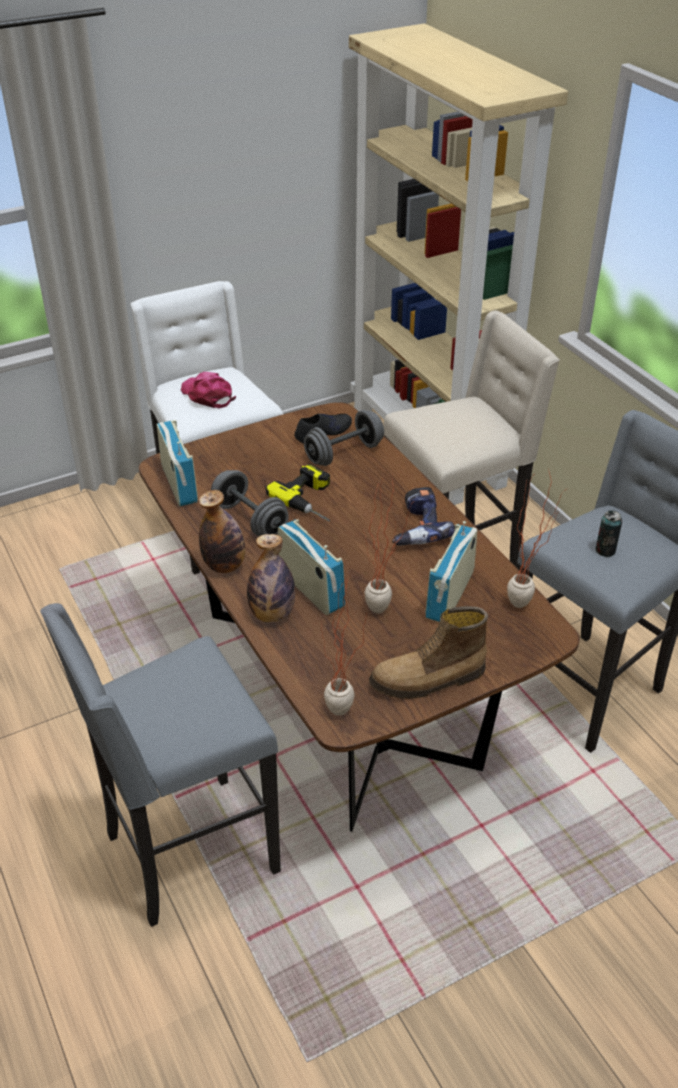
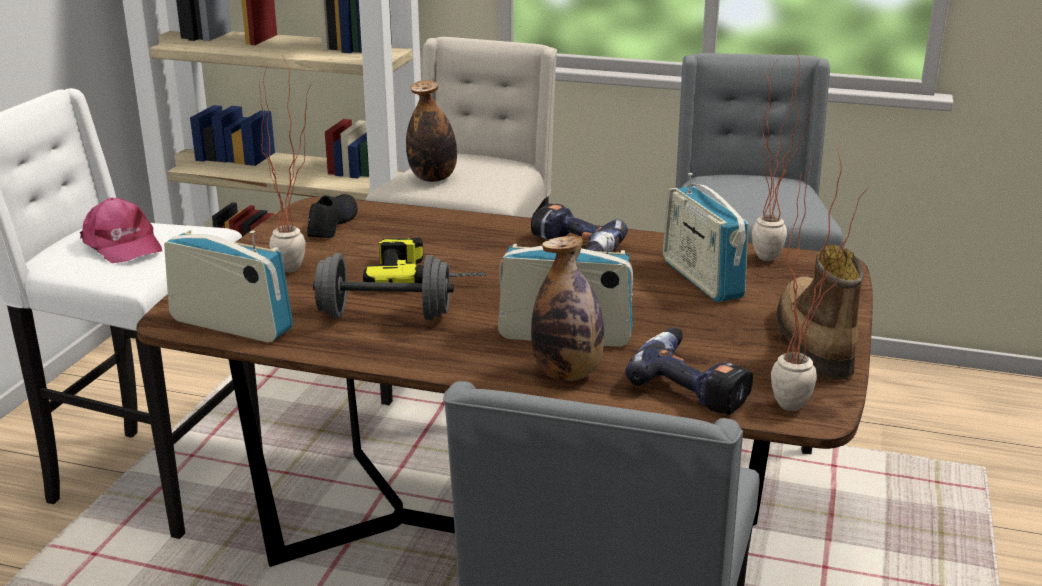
camera: 45 degrees left, 15 degrees down
(207, 395) = (122, 245): pink cap -> pink cap turned 135 degrees counterclockwise
(224, 565) = (431, 363): bottle -> bottle (433, 178)
(318, 663) = (694, 384): none -> power drill
(344, 453) = (388, 230): grey dumbbell -> none
(384, 613) = (673, 318): potted plant -> potted plant (301, 269)
(428, 680) = (811, 342): boot -> boot turned 150 degrees clockwise
(605, 550) = (754, 199): can -> none

